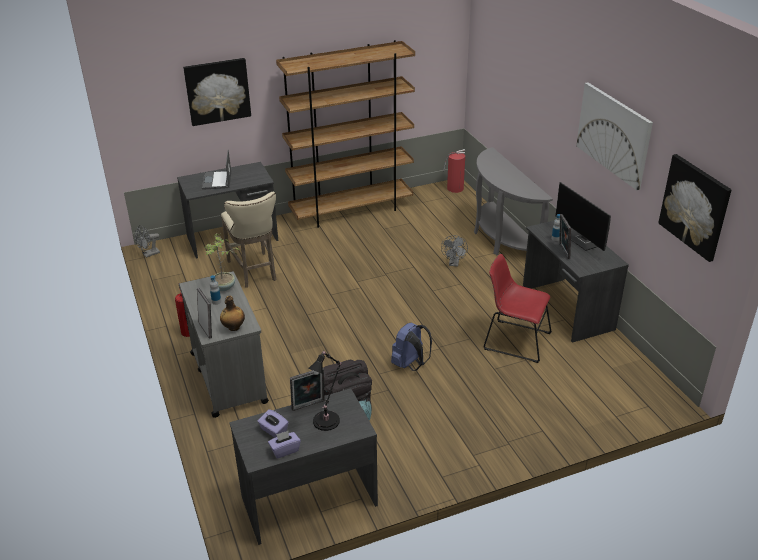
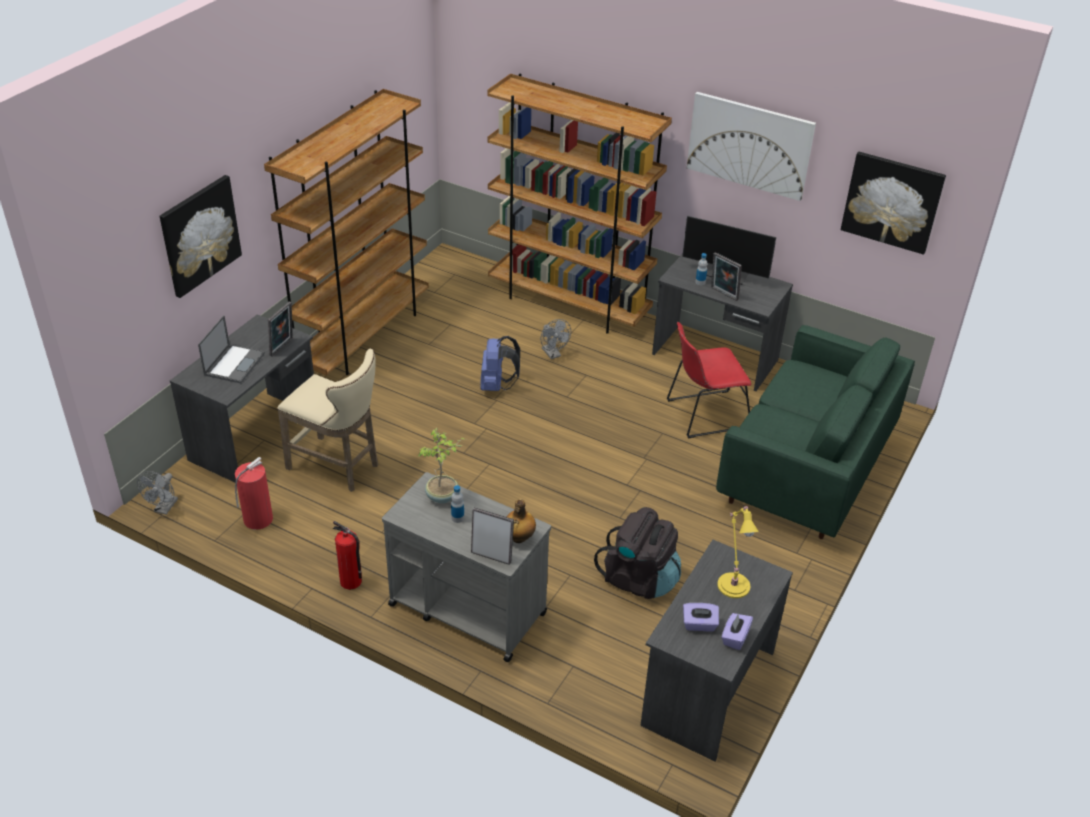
camera: 40 degrees left, 5 degrees up
(217, 180) = (234, 363): laptop -> laptop turned 120 degrees counterclockwise
(308, 406) = (699, 580): picture frame -> picture frame (283, 347)
(327, 419) = (733, 583): black table lamp -> yellow table lamp
(410, 364) = (638, 491): blue backpack -> blue backpack (497, 385)
(454, 188) = (450, 260): fire extinguisher -> fire extinguisher (256, 520)
(501, 239) = (569, 304): grey console table -> brown bookcase
(547, 407) = (805, 469): none -> green sofa

